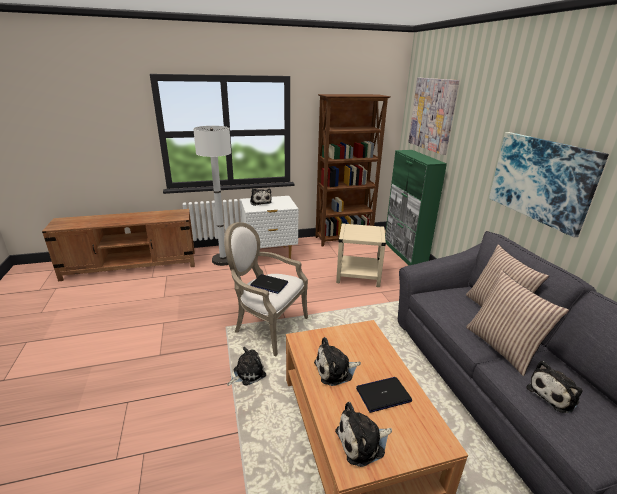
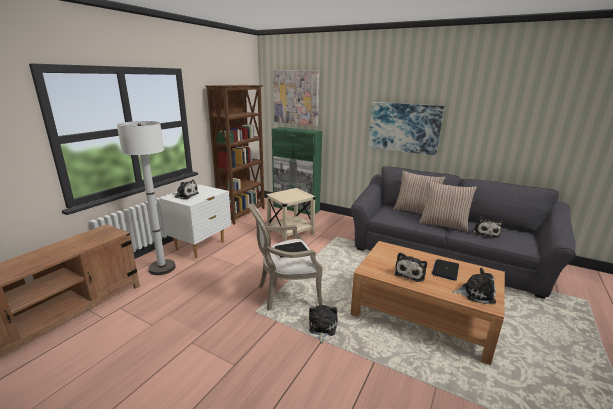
camera: 45 degrees left, 5 degrees down
(363, 442) = (475, 293): plush toy -> plush toy turned 105 degrees counterclockwise

